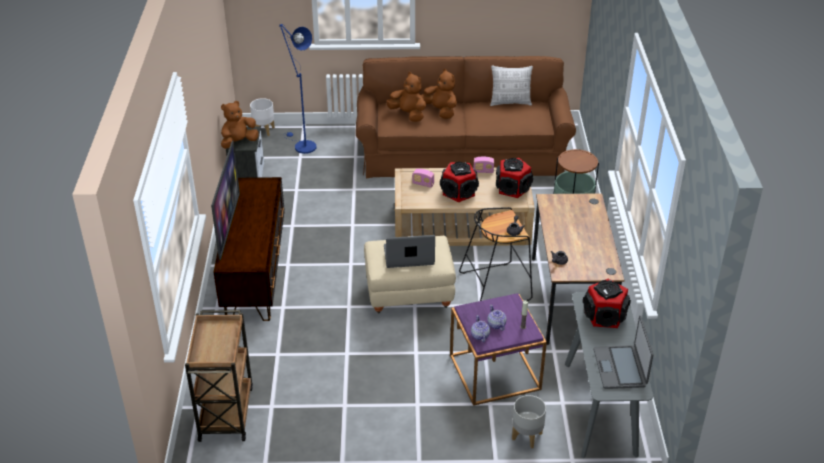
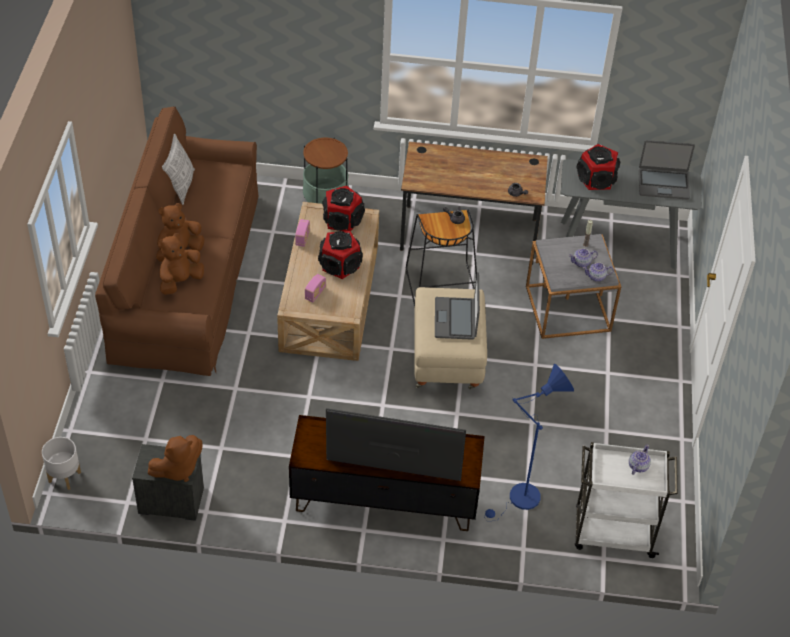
camera: 85 degrees left, 10 degrees up
(221, 348) = (637, 466): none -> teapot
(226, 412) = (612, 532): brown cart -> white cart
(239, 143) = (177, 469): brown plush toy -> brown plush toy turned 90 degrees counterclockwise
(302, 145) = (118, 435): blue floor lamp -> blue floor lamp (520, 500)
(494, 372) = (568, 308): purple side table -> grey side table
(527, 436) = (651, 300): grey planter -> none

